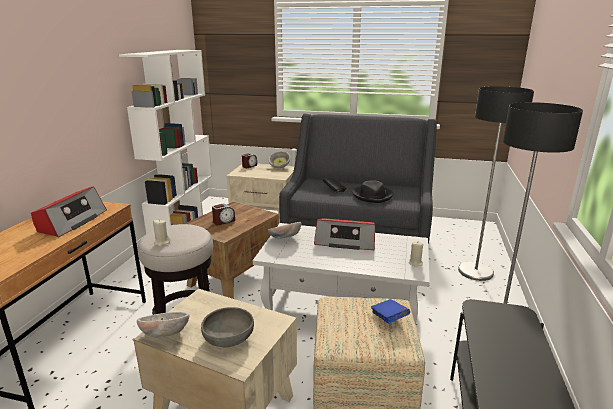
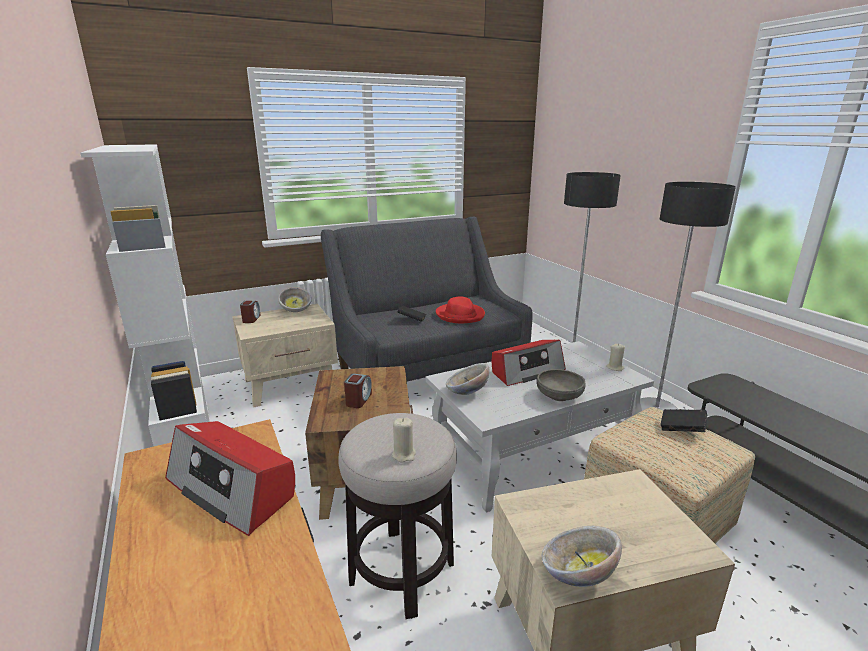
camera: 40 degrees left, 0 degrees up
(71, 221) = (232, 488): radio -> radio turned 150 degrees clockwise
(228, 339) = (638, 531): grey bowl -> grey bowl (559, 396)
(372, 196) = (460, 315): black hat -> red hat
(389, 318) = (681, 429): blue book -> black book

